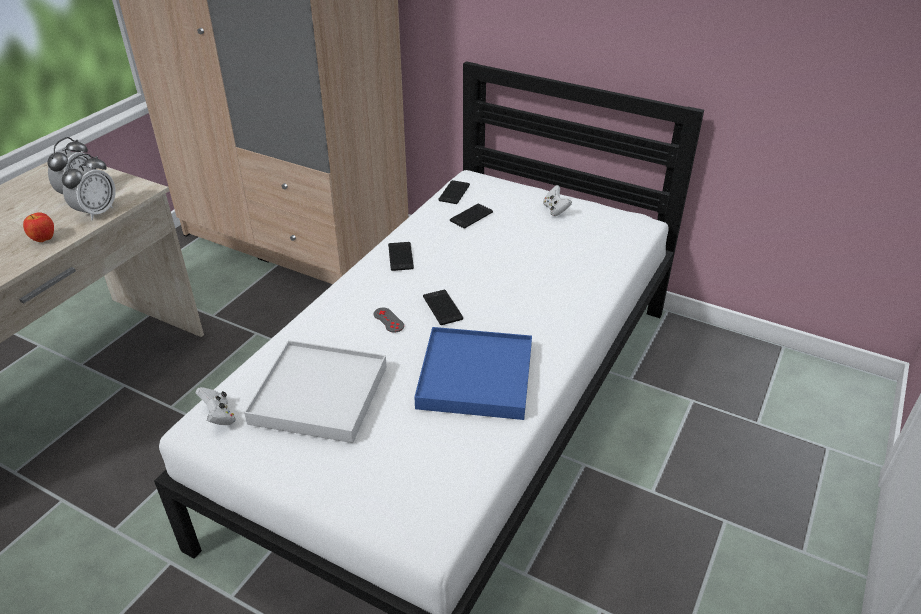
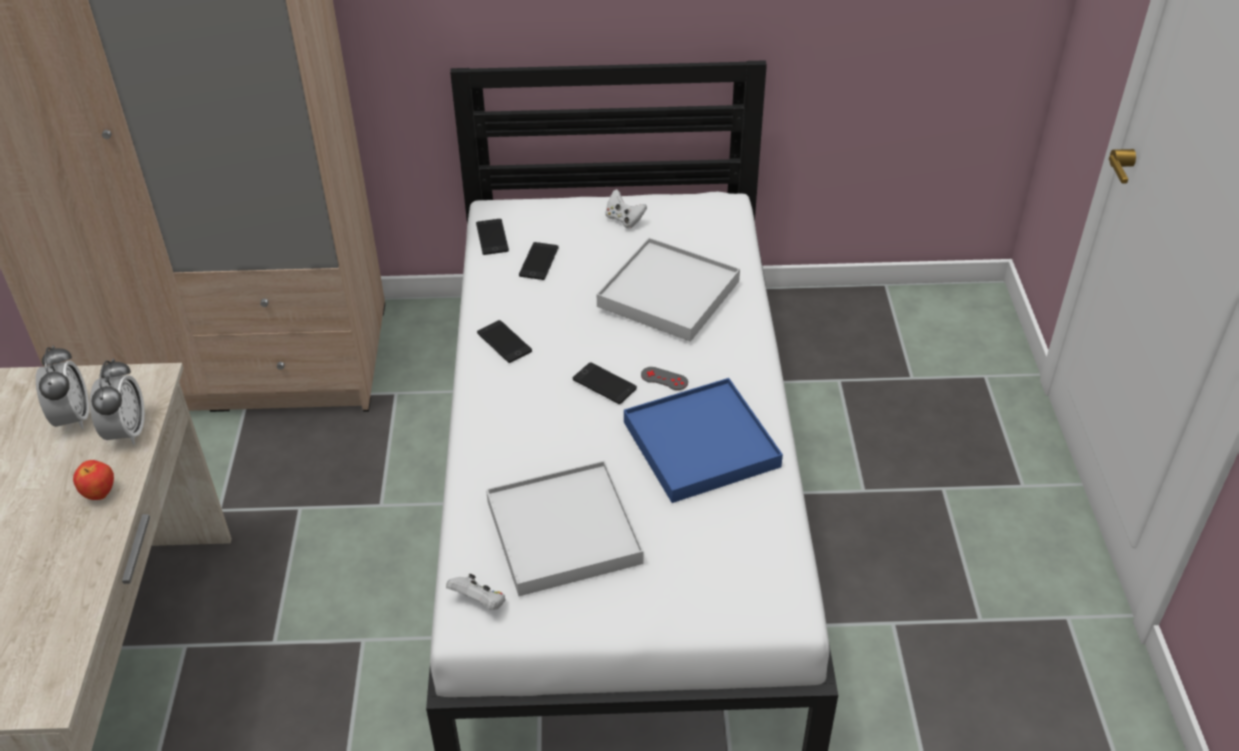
camera: 30 degrees left, 5 degrees up
(388, 320) = (559, 421): grey game controller -> grey game controller (664, 379)
(543, 265) = (668, 293): none -> white tray

